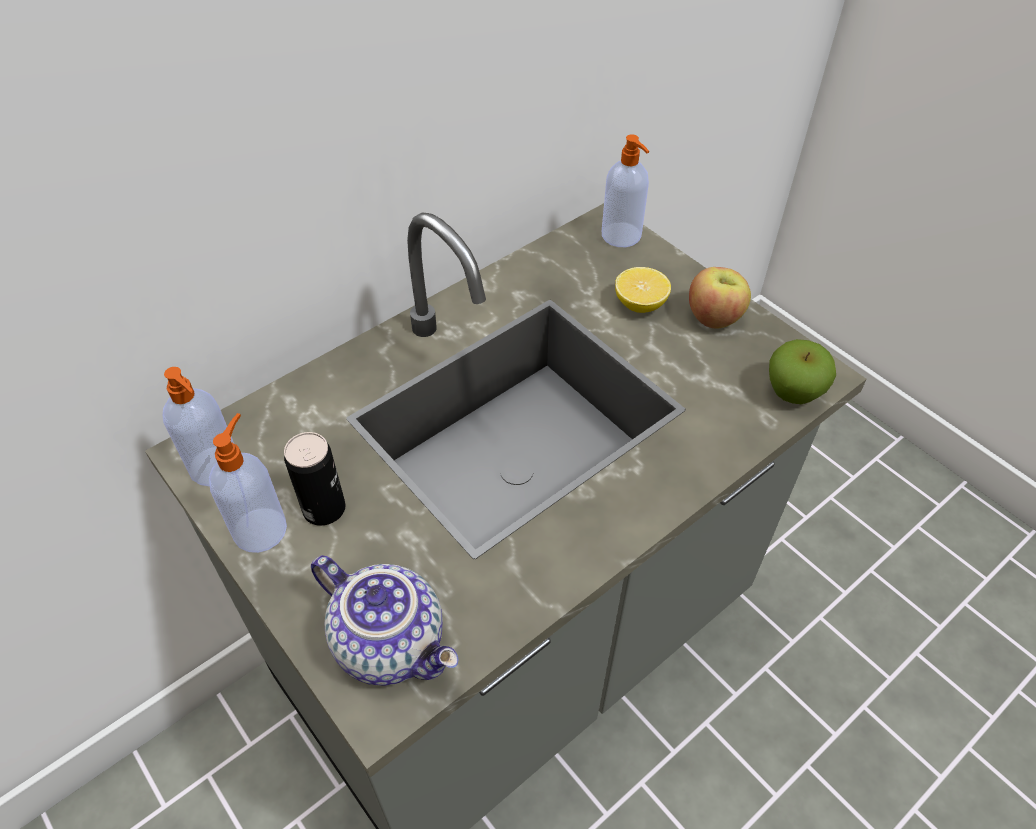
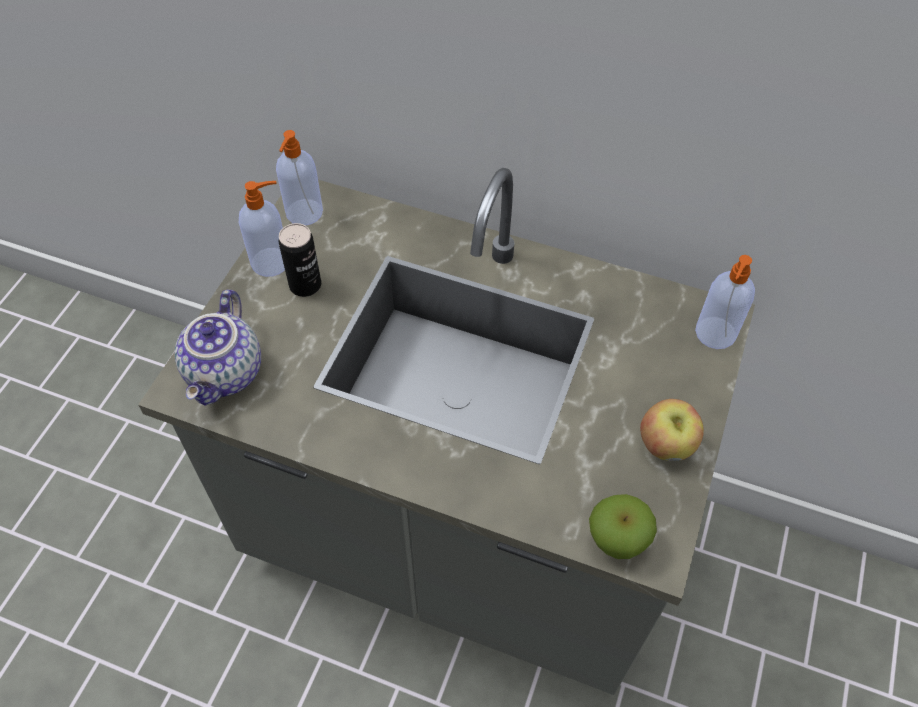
camera: 60 degrees right, 5 degrees up
(640, 304) = (638, 383): lemon -> none

